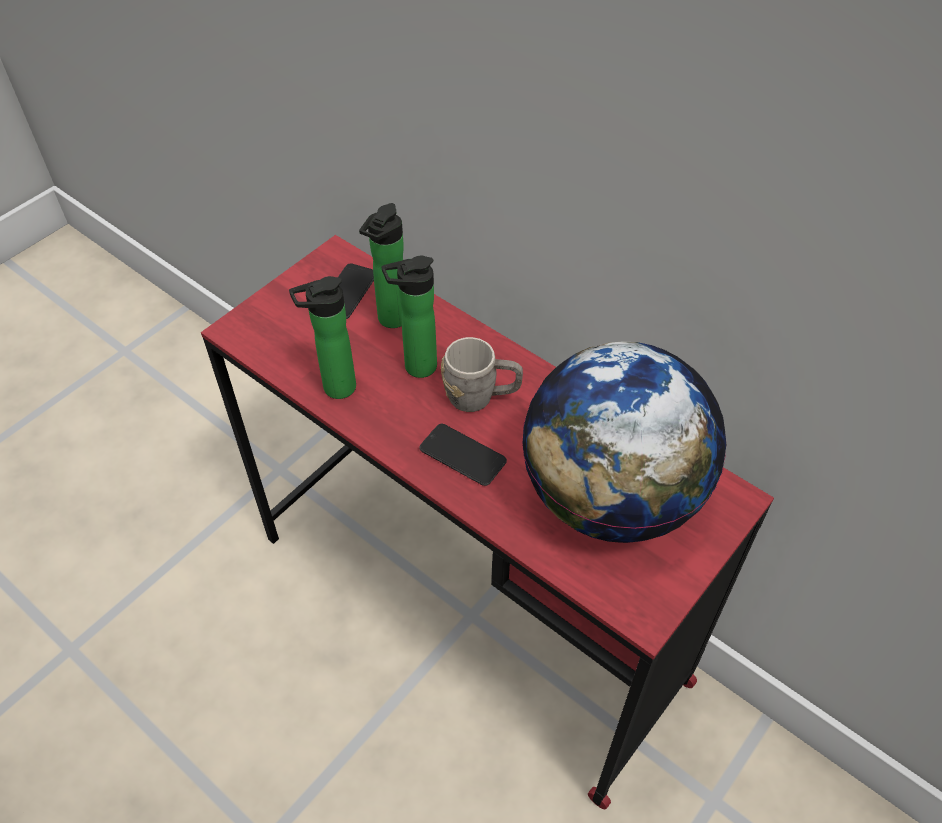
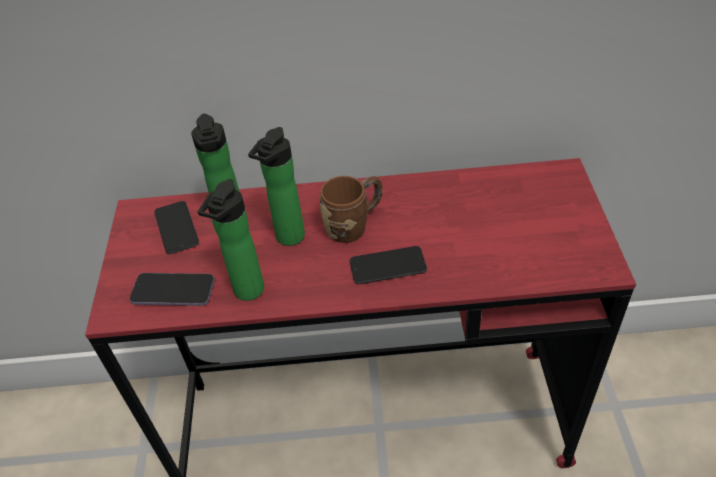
camera: 40 degrees left, 5 degrees down
(288, 345) = (173, 291): none -> phone
(481, 397) = (354, 225): grey mug -> brown mug
(610, 497) = (502, 221): globe -> none

